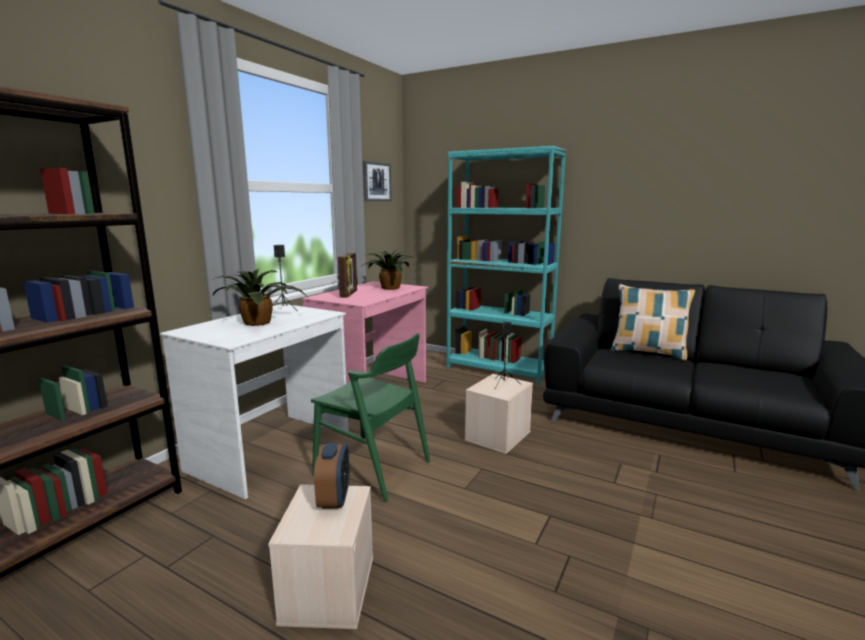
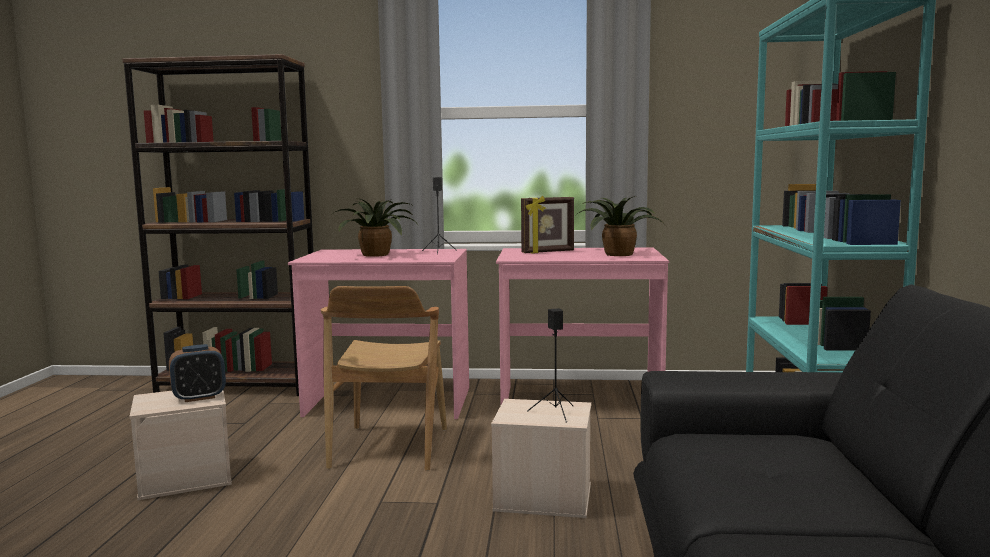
camera: 65 degrees right, 5 degrees down
(272, 451) = (388, 402): white desk -> pink desk
(373, 468) = (389, 448): green chair -> brown chair
(376, 182) = (713, 95): picture -> none
(648, 352) = (848, 472): pillow -> none

